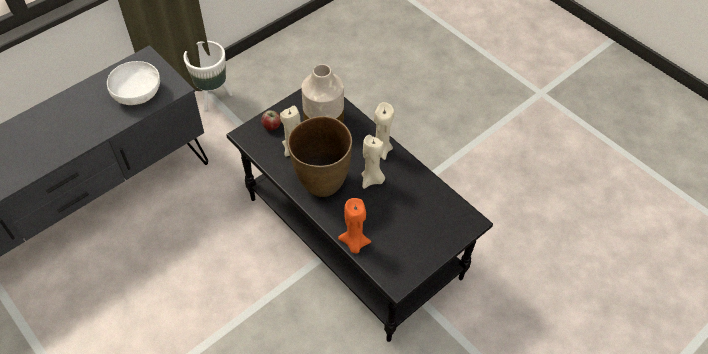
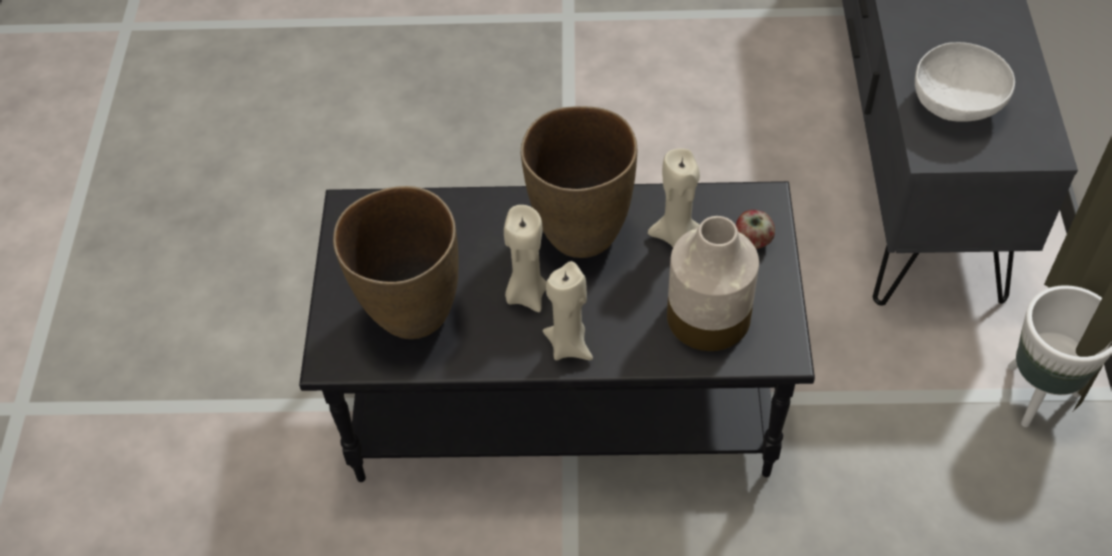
camera: 135 degrees right, 0 degrees up
(354, 243) = (449, 203): orange candle -> none
(422, 210) = (412, 314): none -> brown vase

